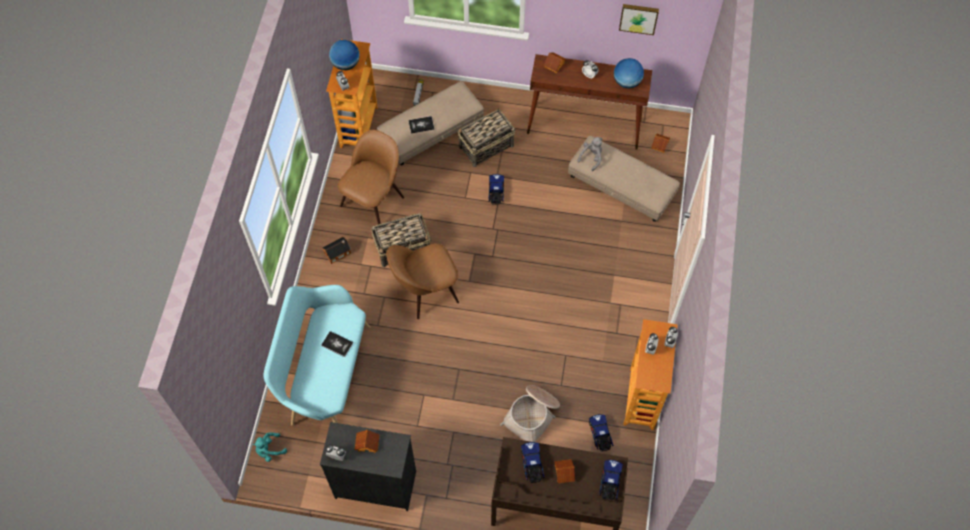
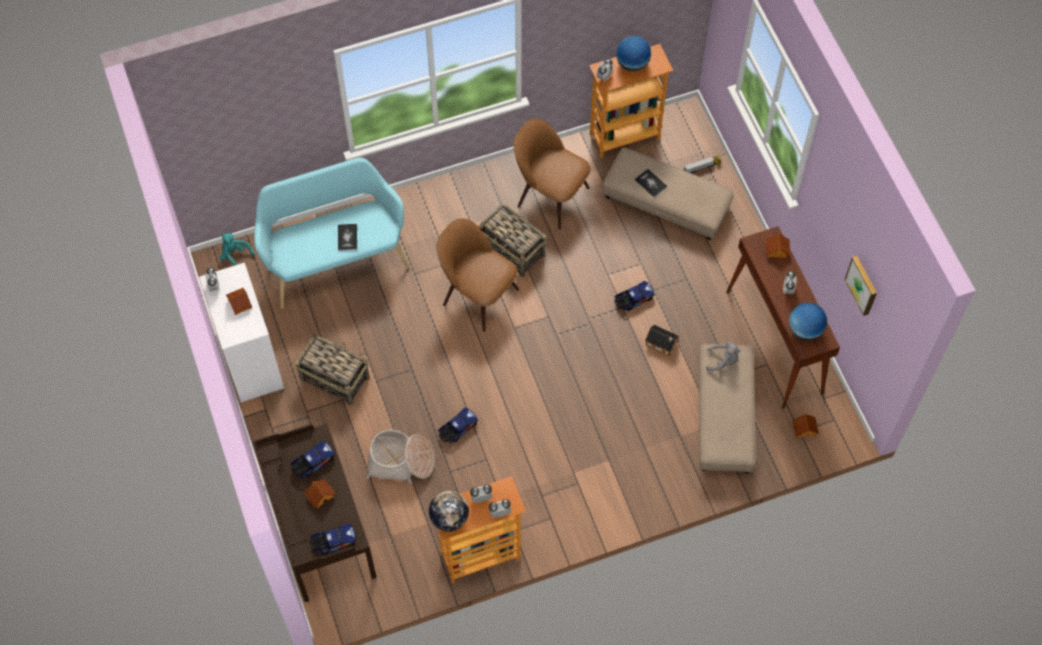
camera: 60 degrees right, 0 degrees up
(338, 253) = (471, 198): toy house -> toy house (662, 344)
(374, 199) = (550, 195): brown chair -> brown chair turned 150 degrees counterclockwise
(376, 484) = (252, 361): black dresser -> white dresser
(485, 147) = (682, 261): basket -> basket (334, 378)
(600, 435) = (417, 535): toy truck -> toy truck (457, 429)
(654, 379) = (449, 518): none -> globe

